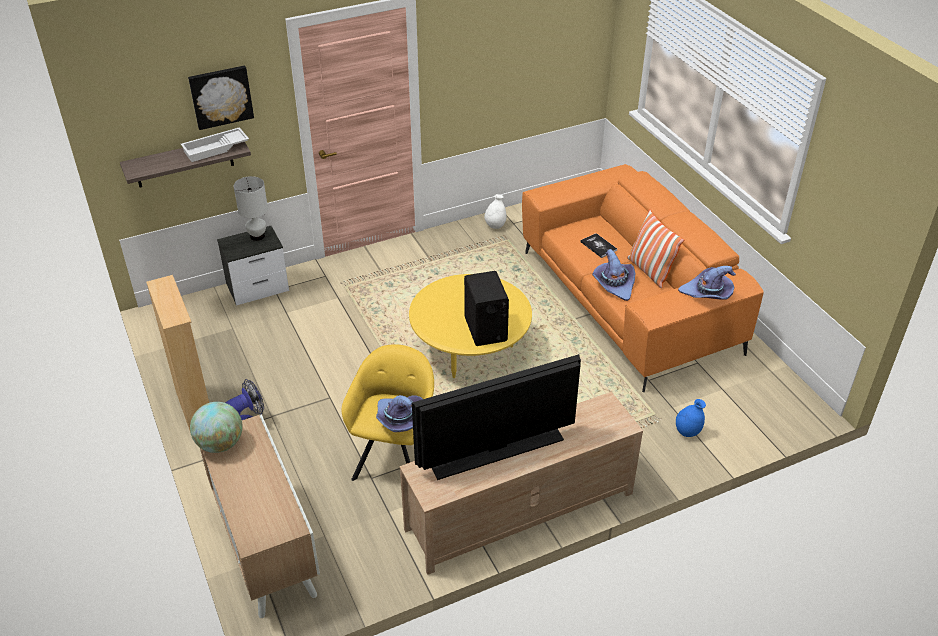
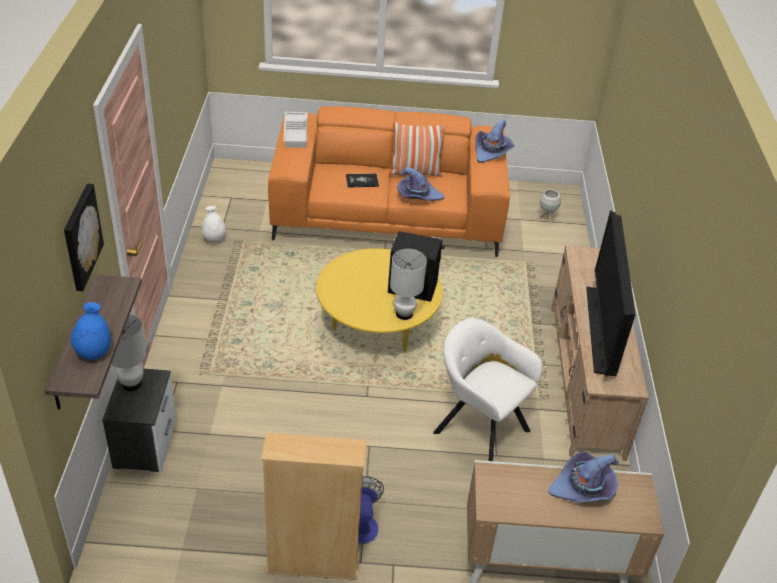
camera: 65 degrees left, 0 degrees up
(216, 149) = (107, 301): white tray -> white tray (296, 133)
(220, 444) = (502, 504): globe -> none
(396, 456) = (478, 428): yellow armchair -> white armchair
(399, 419) = (509, 379): purple hat -> purple hat (584, 488)
(446, 336) = (404, 314): none -> white table lamp
(687, 432) = (553, 256): blue vase -> blue vase (94, 353)
(748, 407) = (546, 217): none -> white planter

